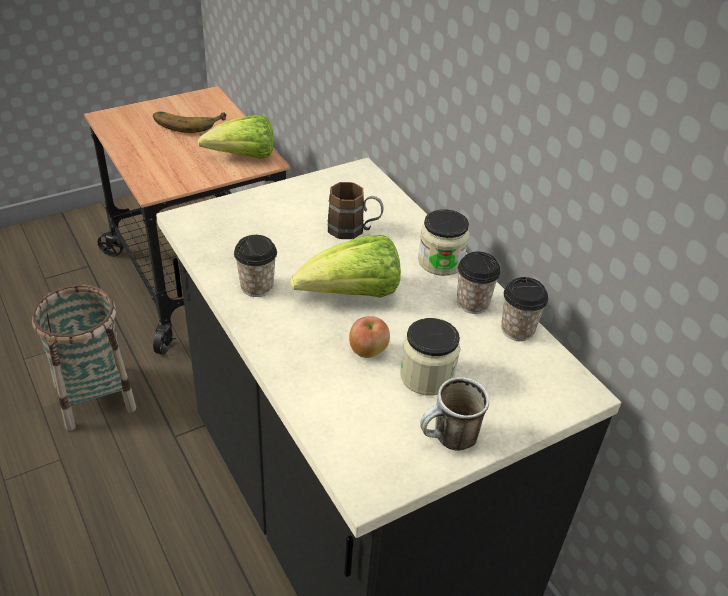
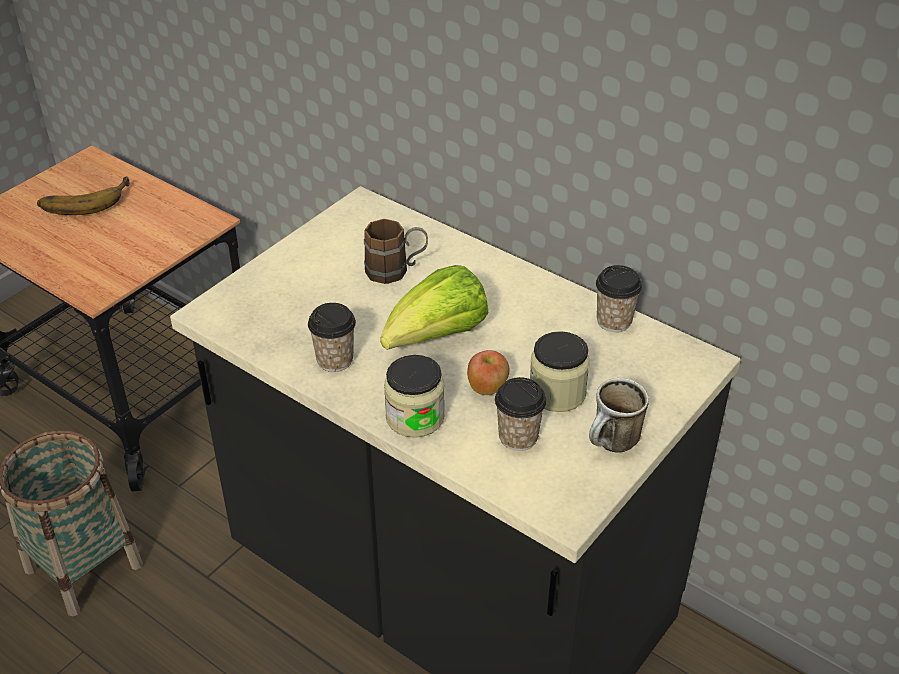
camera: 20 degrees left, 0 degrees up
(243, 157) = (179, 224): lettuce -> none
(441, 261) = (503, 276): jar -> jar (415, 417)
(472, 303) = (558, 308): cup -> cup (518, 437)

